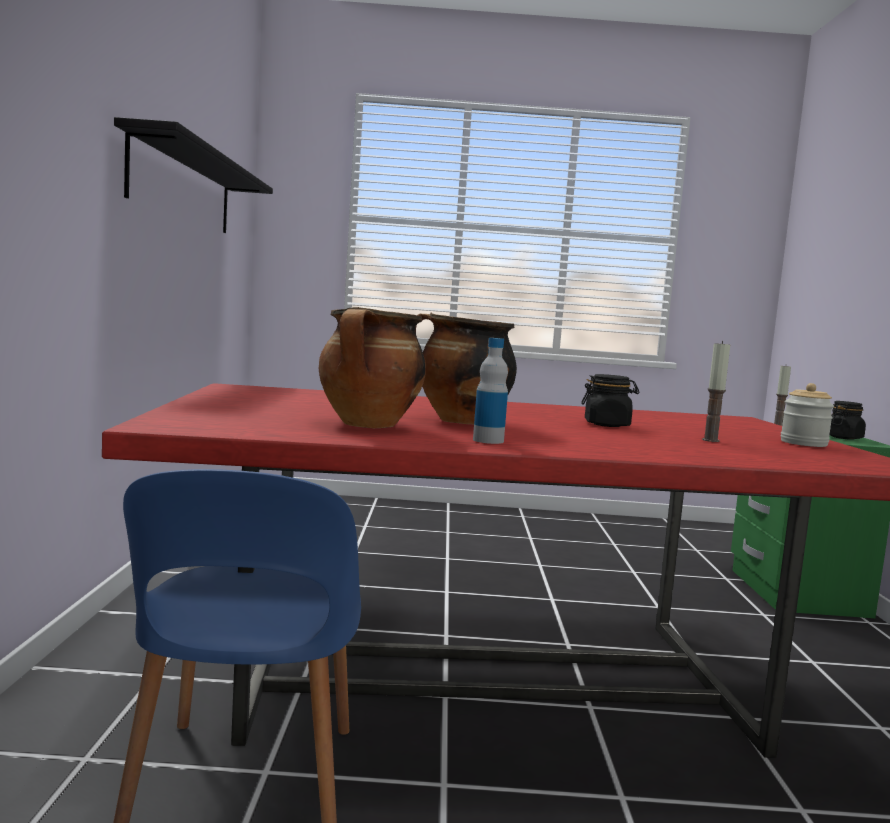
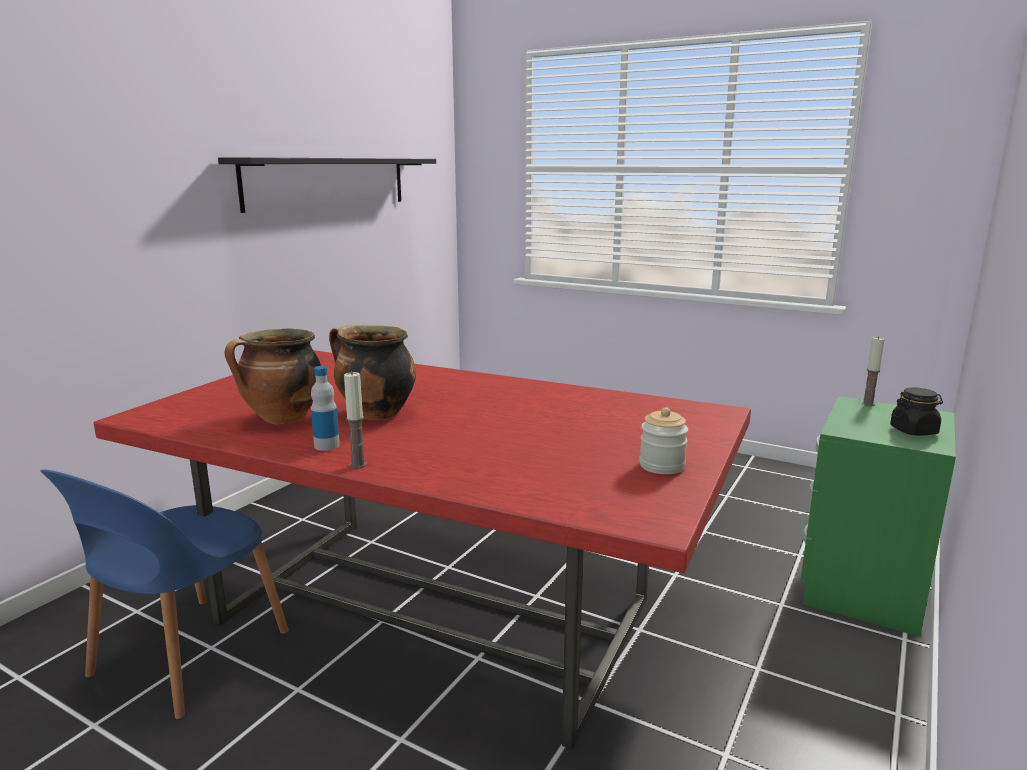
camera: 30 degrees right, 10 degrees up
(607, 425) = (511, 422): black jar -> none
(710, 440) = (556, 455): candle -> candle (358, 465)

